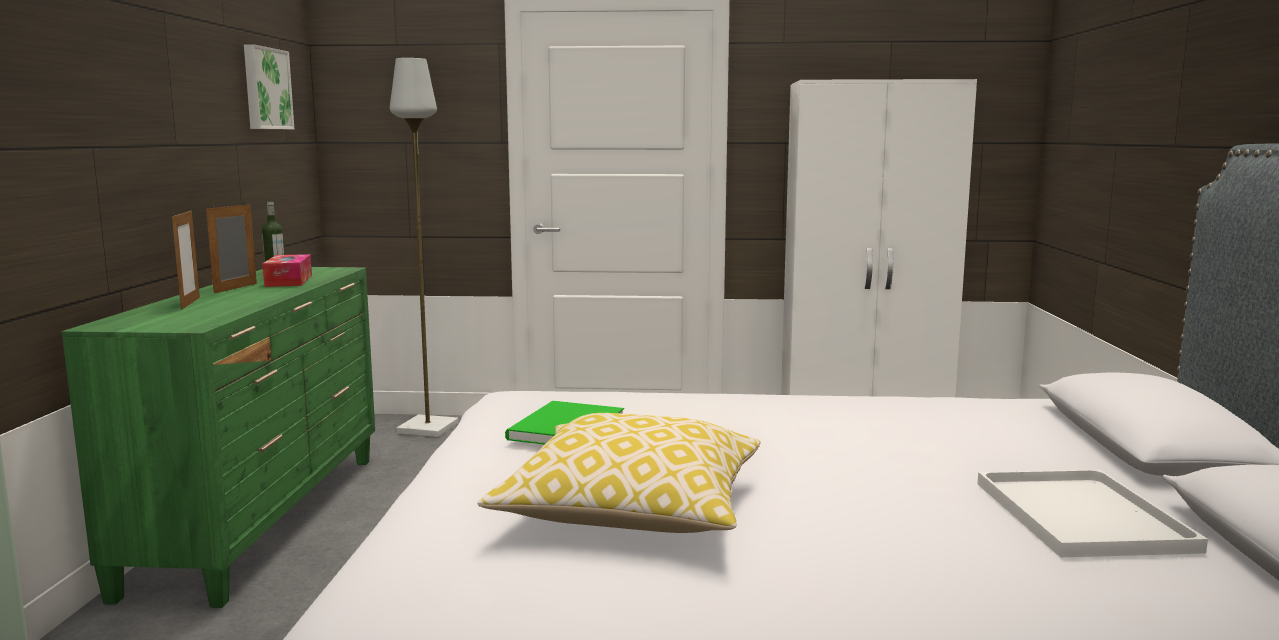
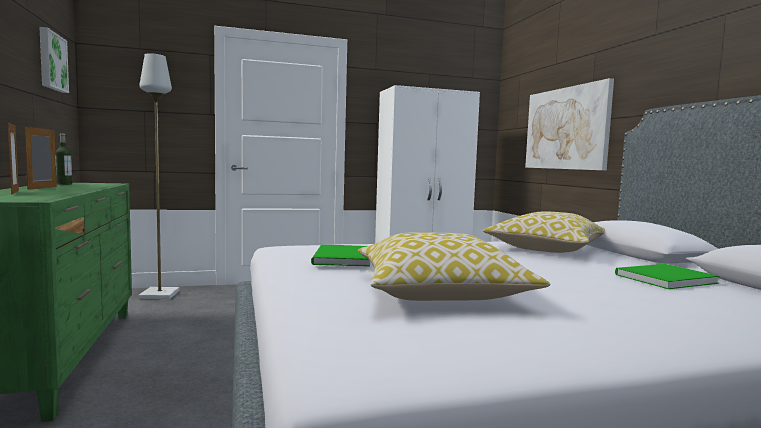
camera: 20 degrees left, 5 degrees down
(289, 281) = (81, 186): tissue box -> none
(961, 422) = (545, 248): none -> pillow
(1077, 514) = (661, 278): white tray -> green book
(1136, 157) = (566, 128): none -> picture

